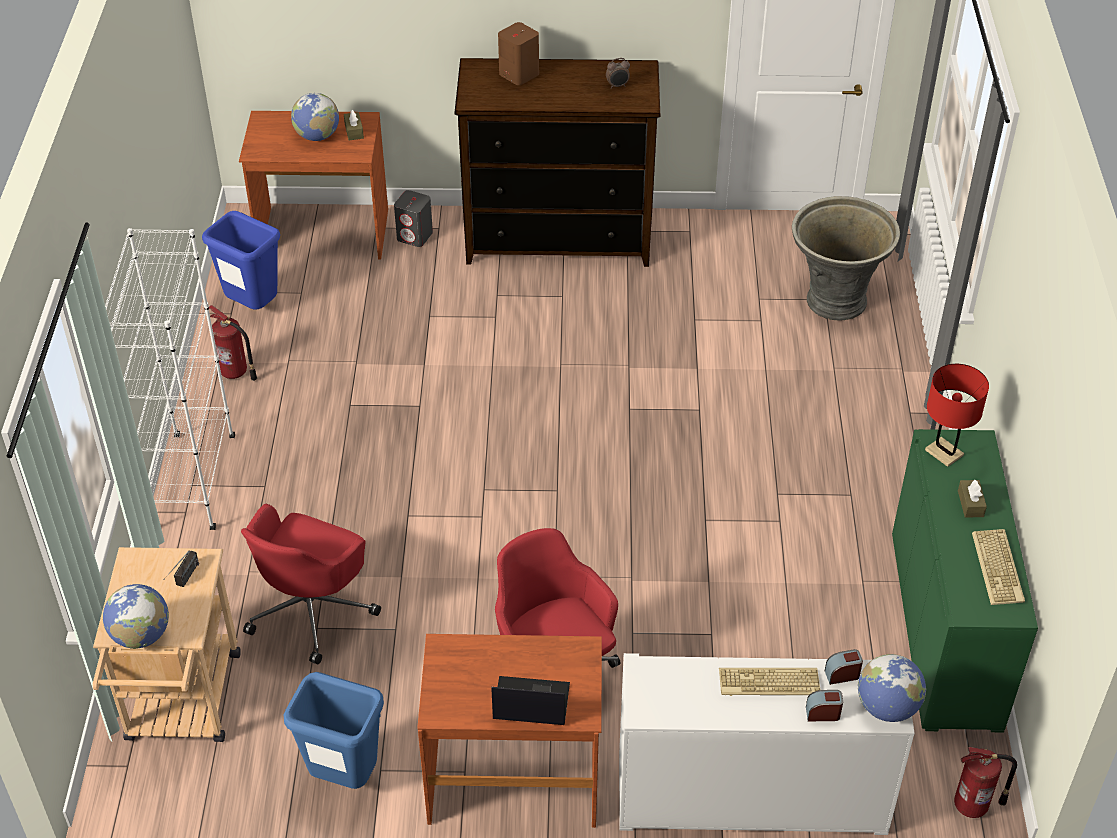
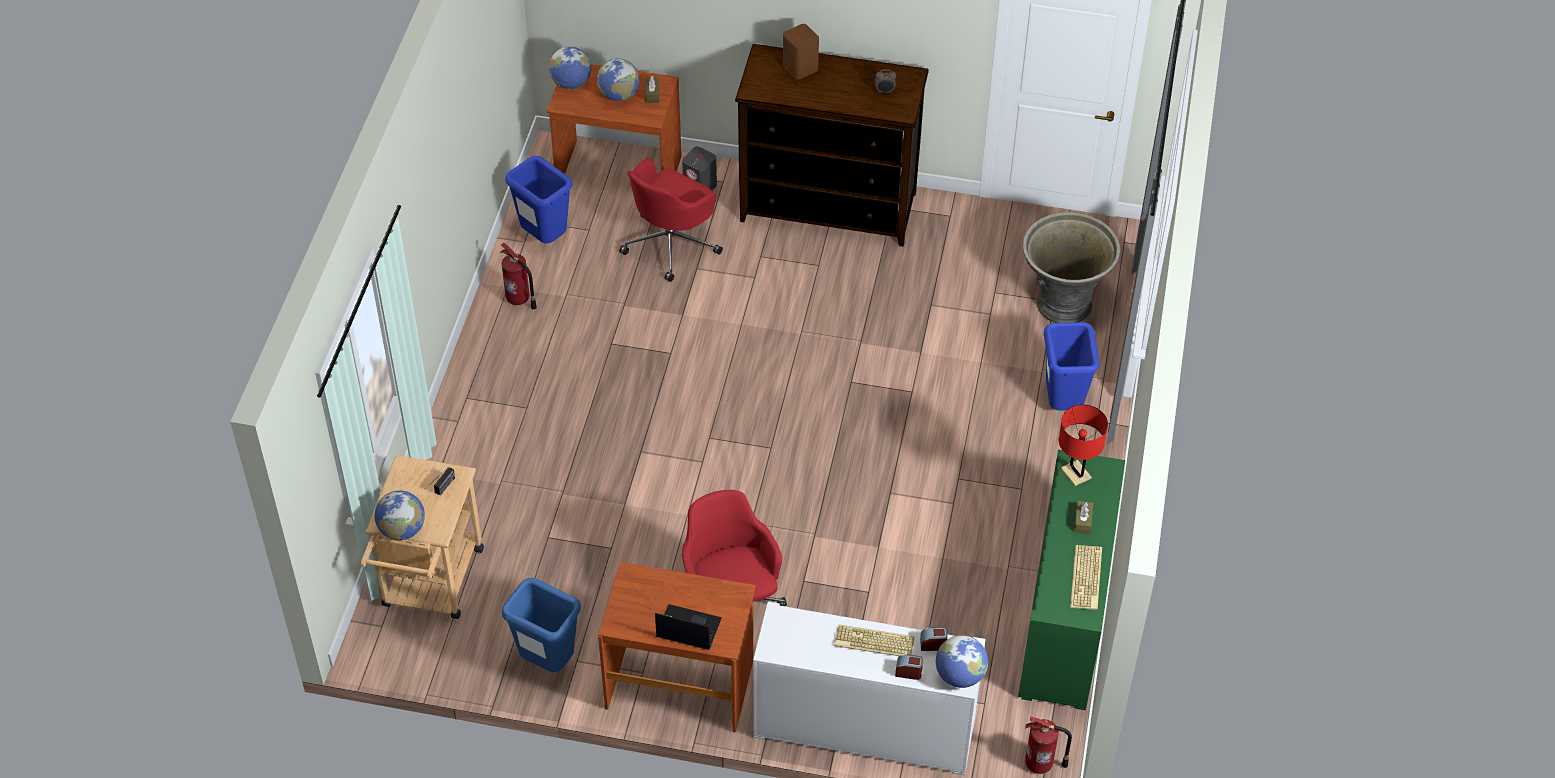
camera: 10 degrees right, 5 degrees up
(194, 482) = (469, 395): white bookcase -> none
(261, 131) = (571, 83): none -> globe
(312, 610) = (547, 521): red office chair -> red office chair (672, 243)
(867, 400) = (1062, 404): none -> blue trash can

